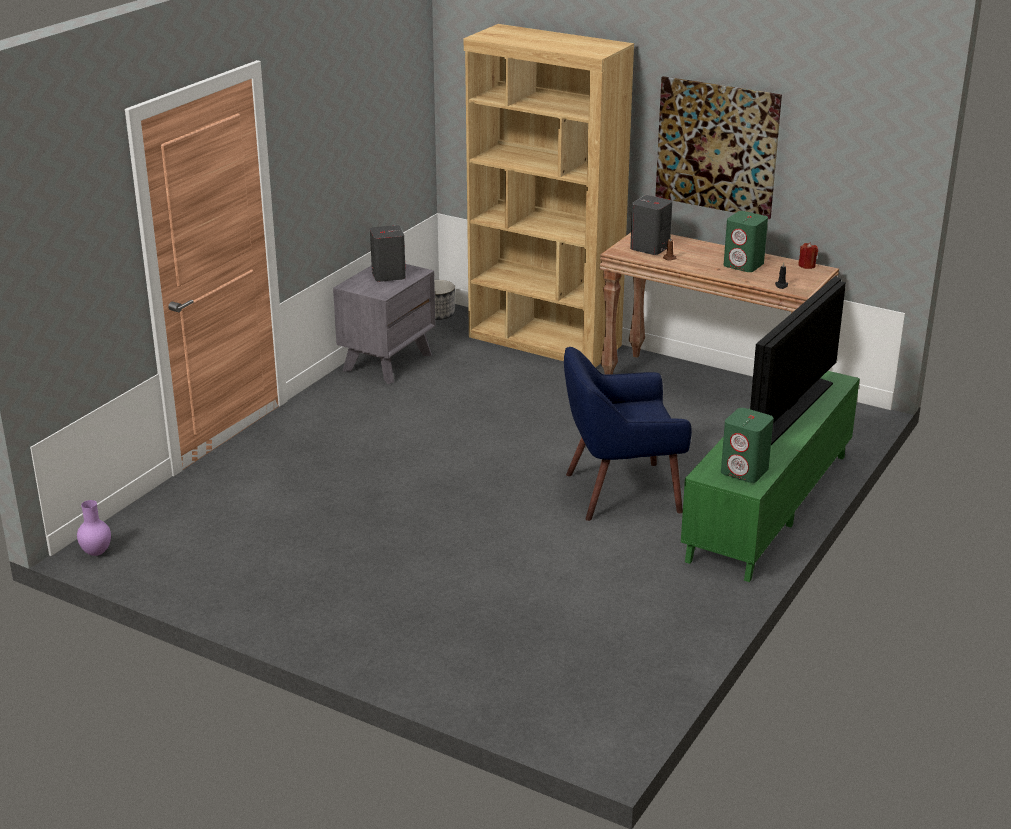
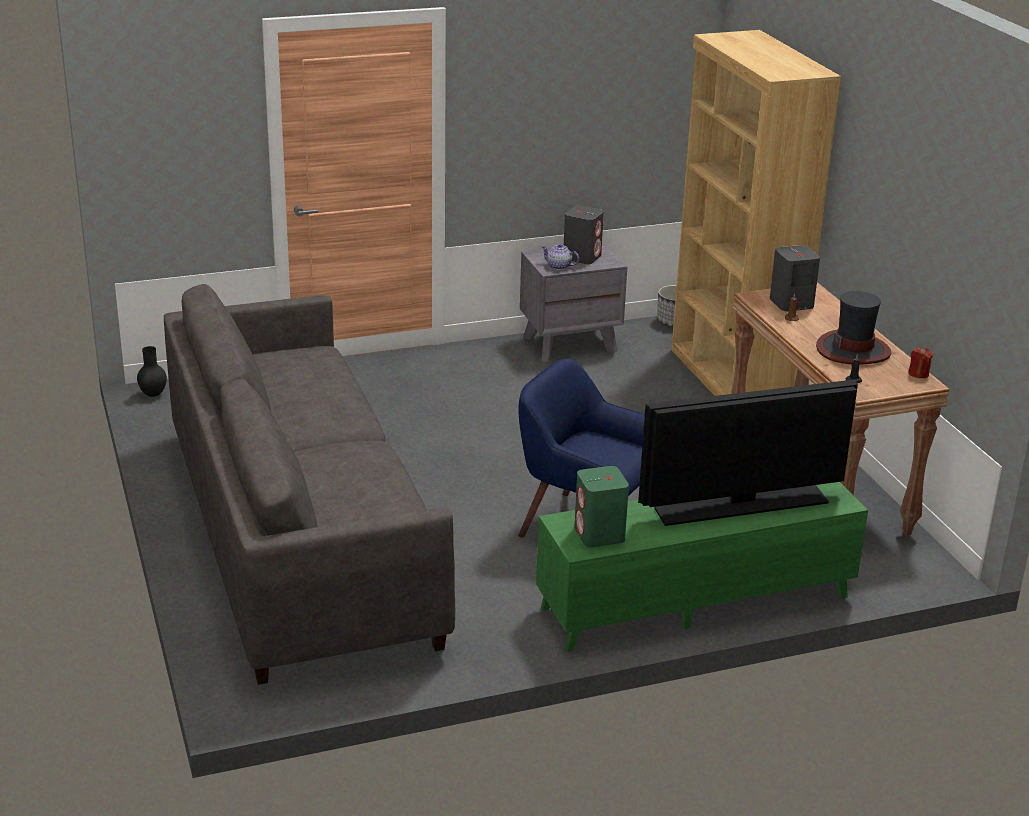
camera: 40 degrees right, 0 degrees up
(96, 553) = (152, 395): purple vase -> black vase
(385, 288) = (559, 266): none -> teapot
(427, 602) = (299, 534): none -> grey sofa
(717, 147) = (885, 212): picture -> none
(744, 265) = (853, 350): green speaker -> hat

